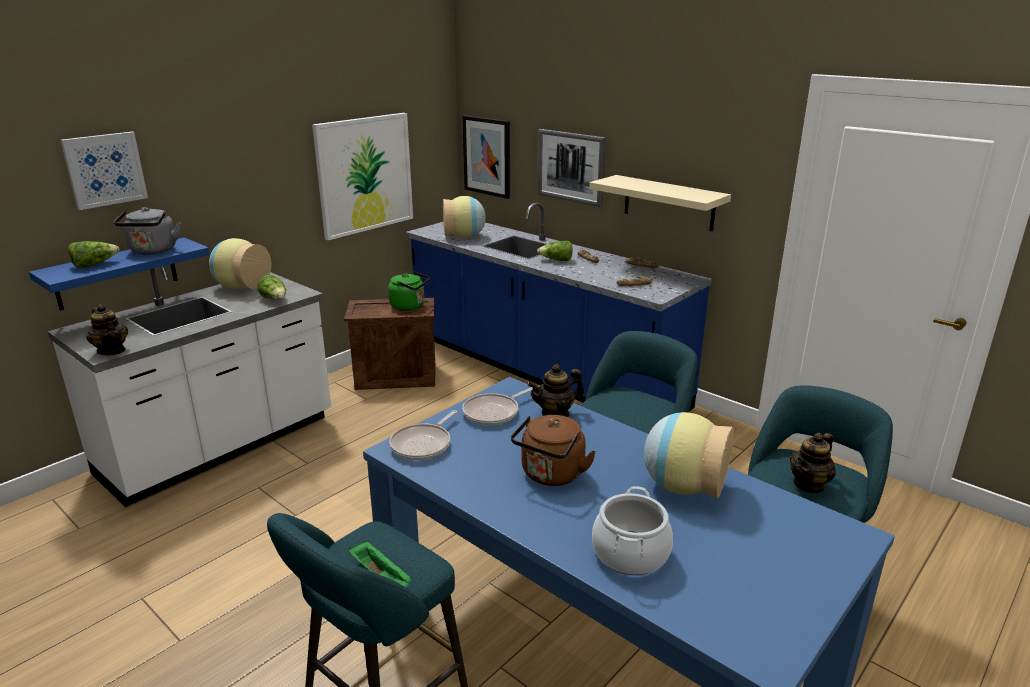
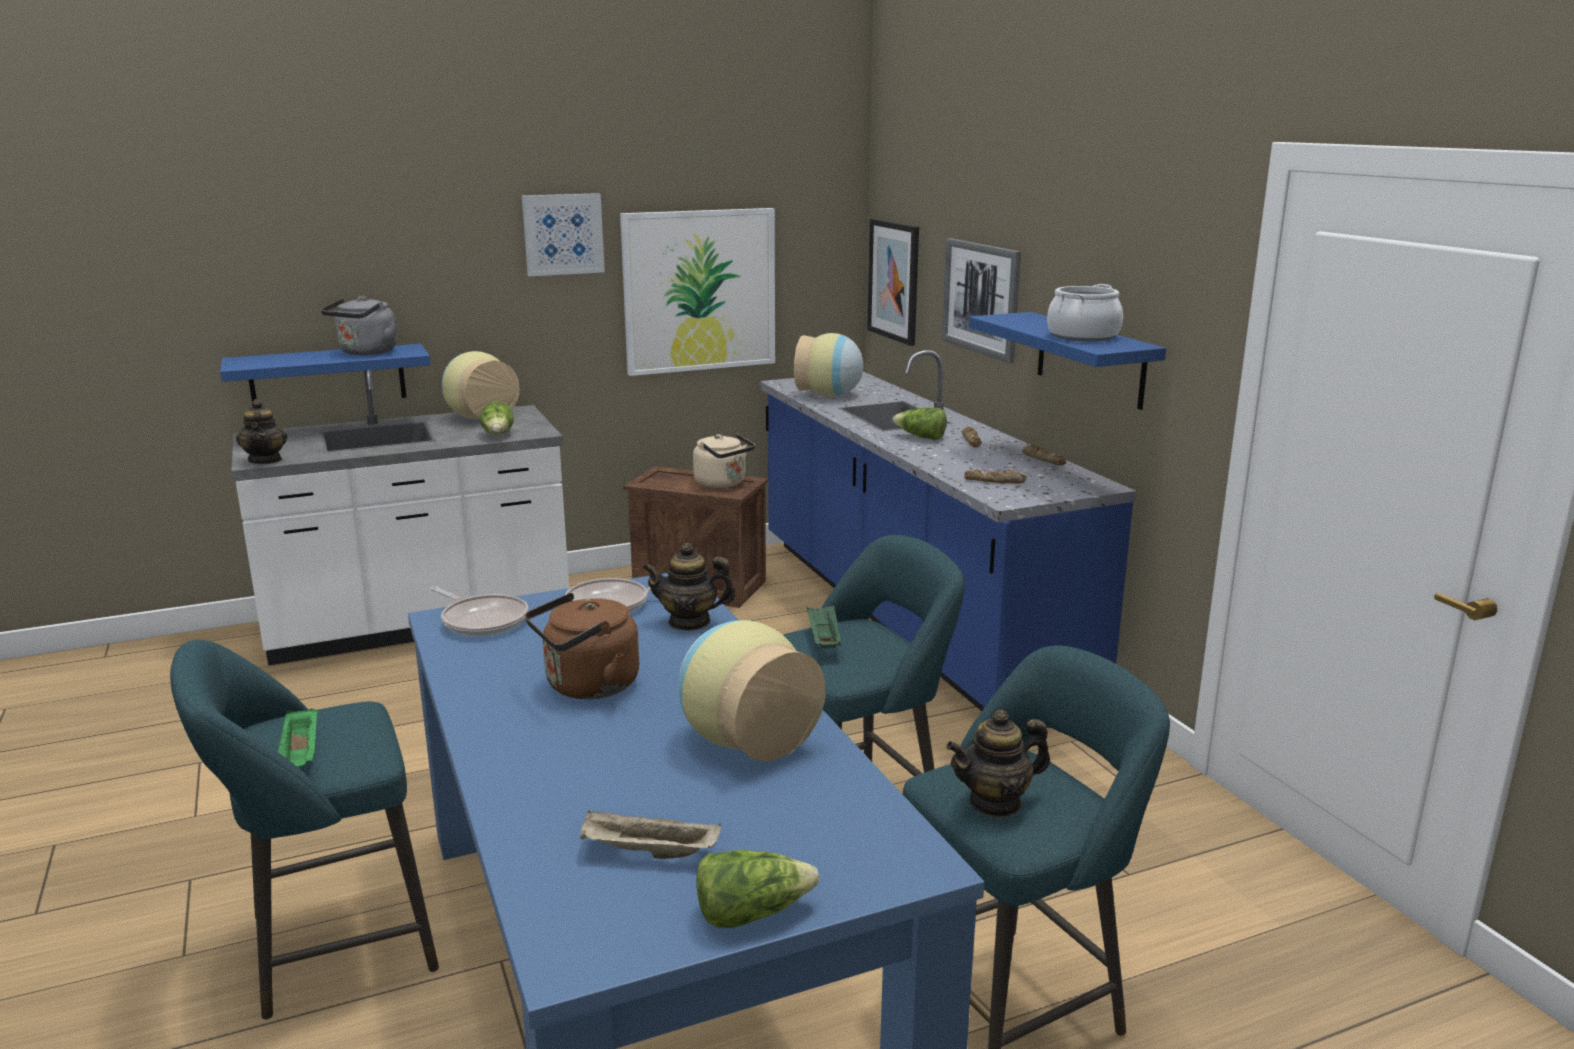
camera: 25 degrees right, 5 degrees down
(94, 264) = (289, 358): lettuce -> lettuce (751, 913)
(105, 169) = (326, 246): picture -> picture (563, 234)
(410, 306) = (723, 484): green kettle -> beige kettle
(423, 444) = (482, 620): frying pan -> frying pan turned 105 degrees counterclockwise
(611, 405) = (823, 640): none -> green tray
(631, 553) = (565, 794): cooking pot -> cooking pot (1083, 336)
(668, 203) = (1090, 359): beige shelf -> blue shelf
(722, 576) = (648, 853): none -> beige tray

